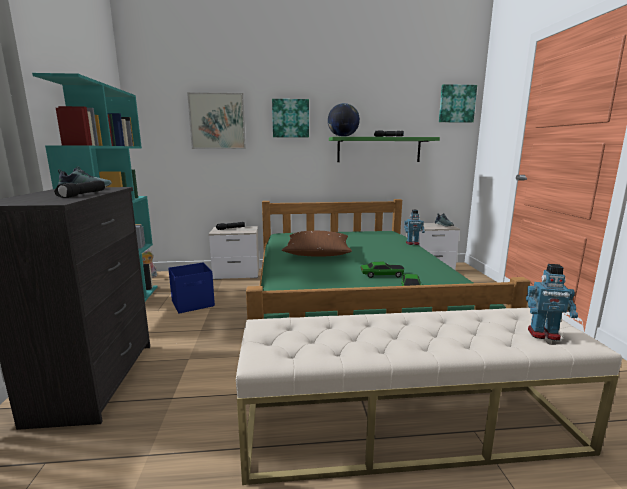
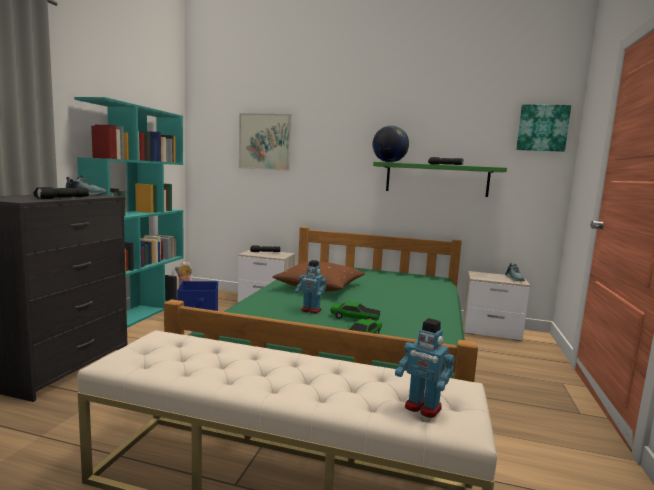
camera: 20 degrees right, 5 degrees down
(290, 118) = (337, 141): picture -> none
(412, 243) = (445, 293): toy robot -> toy robot (310, 310)

